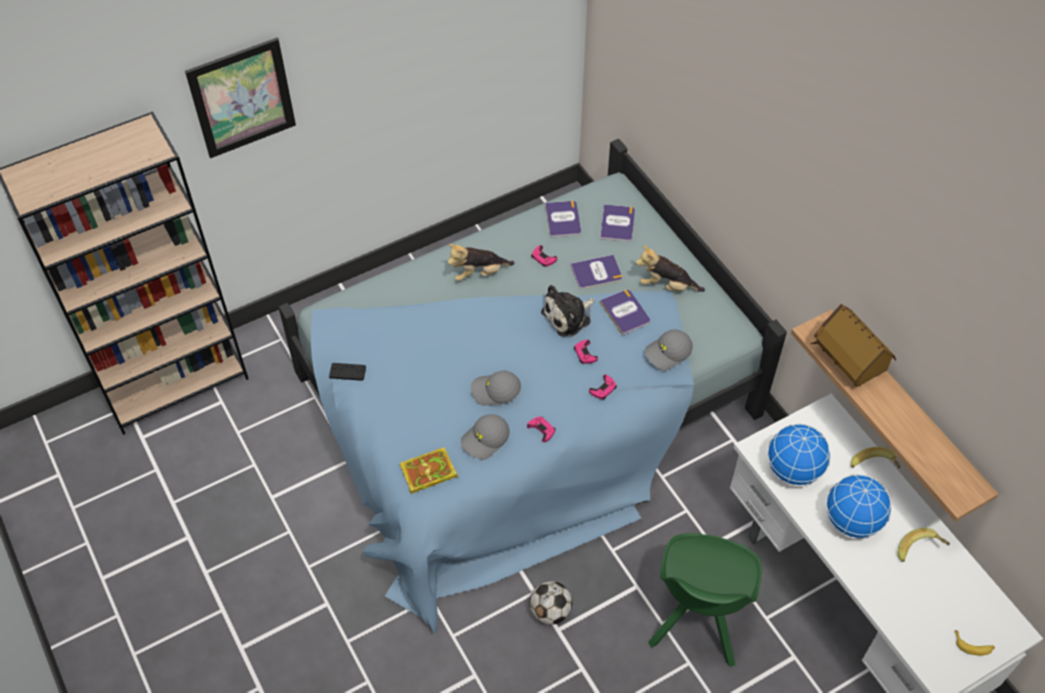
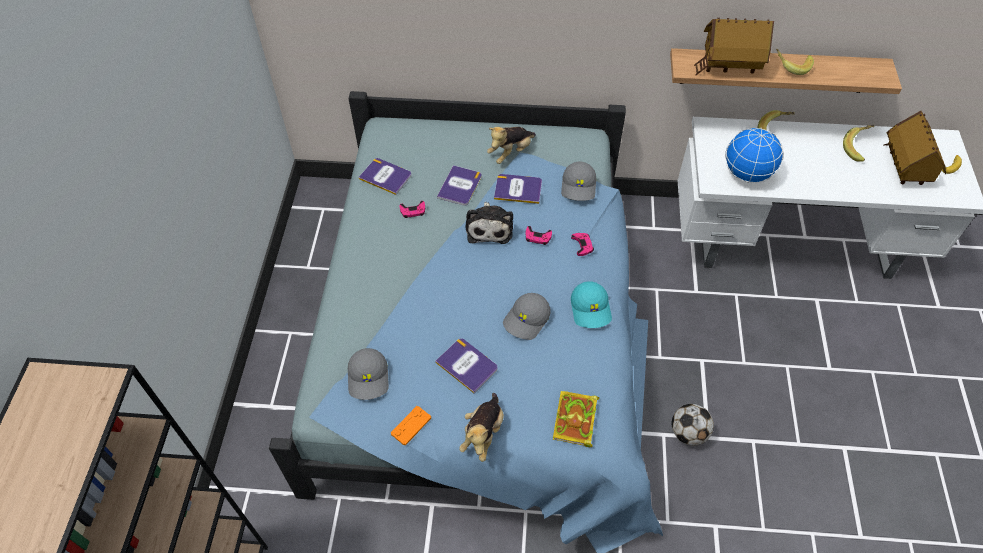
camera: 55 degrees left, 0 degrees up
(242, 98) = (89, 271): picture -> none
(347, 372) = (411, 426): black game controller -> orange game controller
(479, 273) = (387, 263): plush toy -> plush toy (483, 434)
(485, 440) = (572, 356): grey cap -> grey cap (369, 378)
(541, 429) = (591, 309): pink game controller -> turquoise cap
(617, 224) = (423, 146): book -> book (467, 365)
(697, 619) = (753, 338): green chair -> none
(851, 521) = (811, 168): globe -> none
(897, 412) = (791, 66): none -> banana
(929, 605) = (905, 169): none -> toy house

